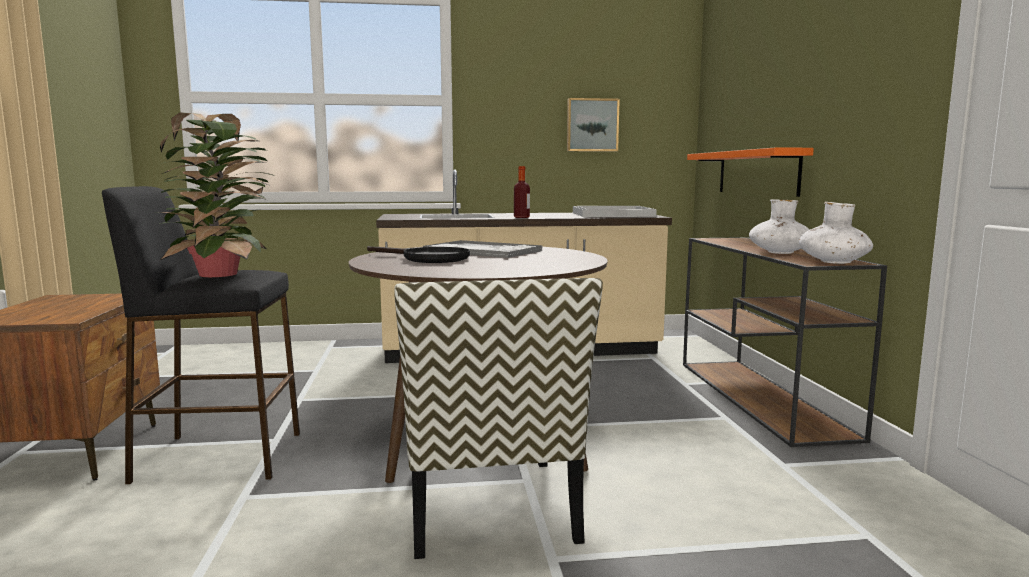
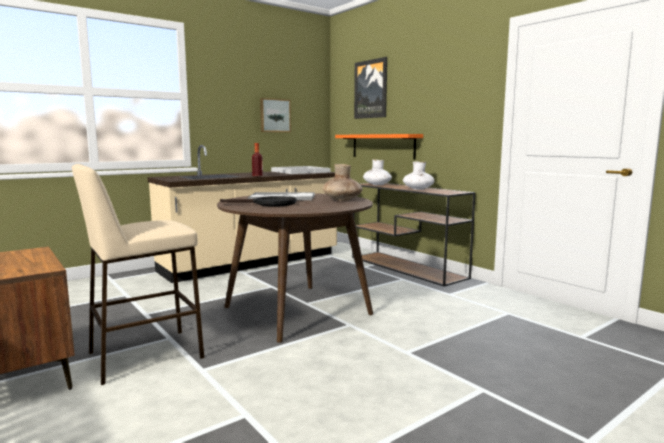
camera: 30 degrees left, 0 degrees up
(218, 456) = (144, 355): black stool -> beige stool
(222, 274) = (152, 224): potted plant -> none
(490, 506) = (349, 339): chair -> none
(558, 260) = (342, 199): none -> brown vase
(747, 71) = (371, 89): none -> picture
(834, 262) = (453, 192): white vase -> white vase (377, 185)

